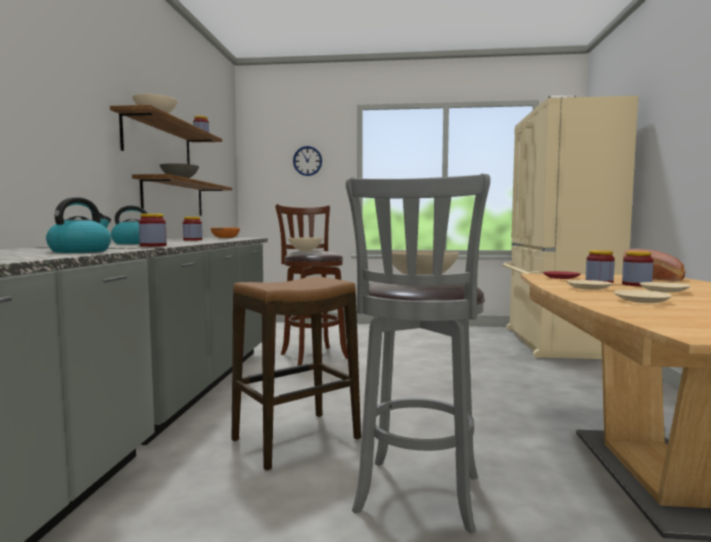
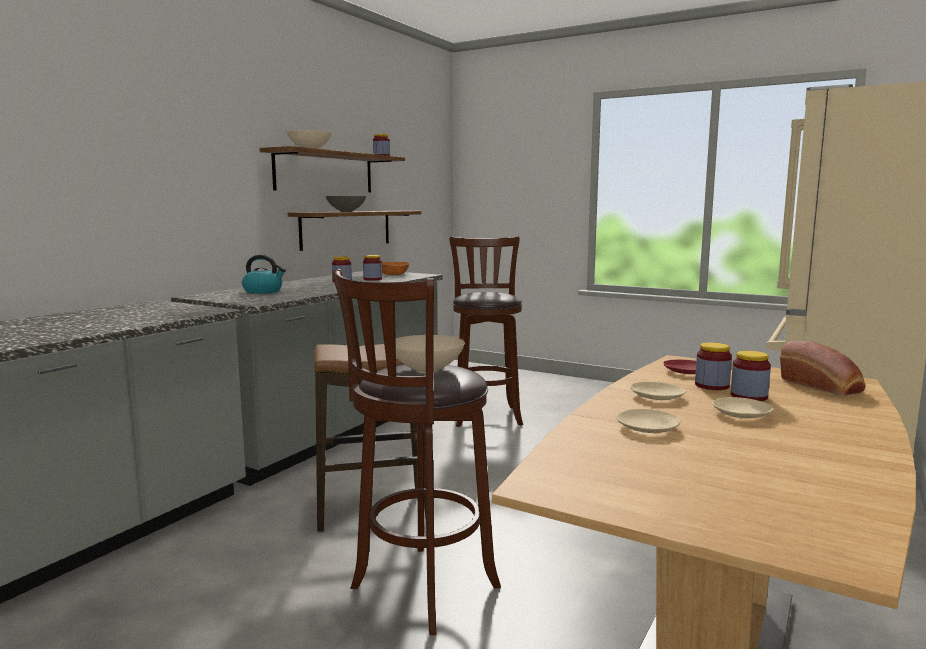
camera: 25 degrees right, 5 degrees up
(81, 251) = (169, 314): kettle -> none
(153, 246) = (257, 301): jar -> jar (372, 279)
(305, 251) = (477, 293): beige bowl -> none
(307, 161) = (531, 168): wall clock -> none
(417, 498) = (420, 590): grey stool -> brown stool

